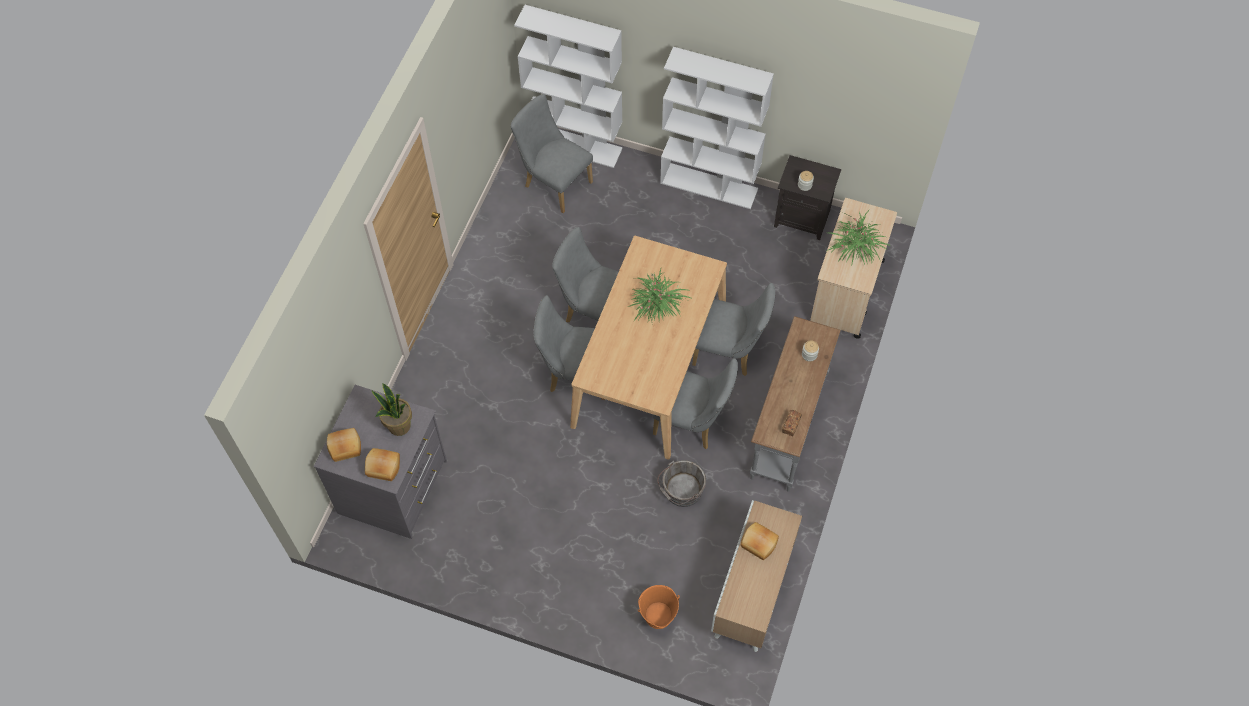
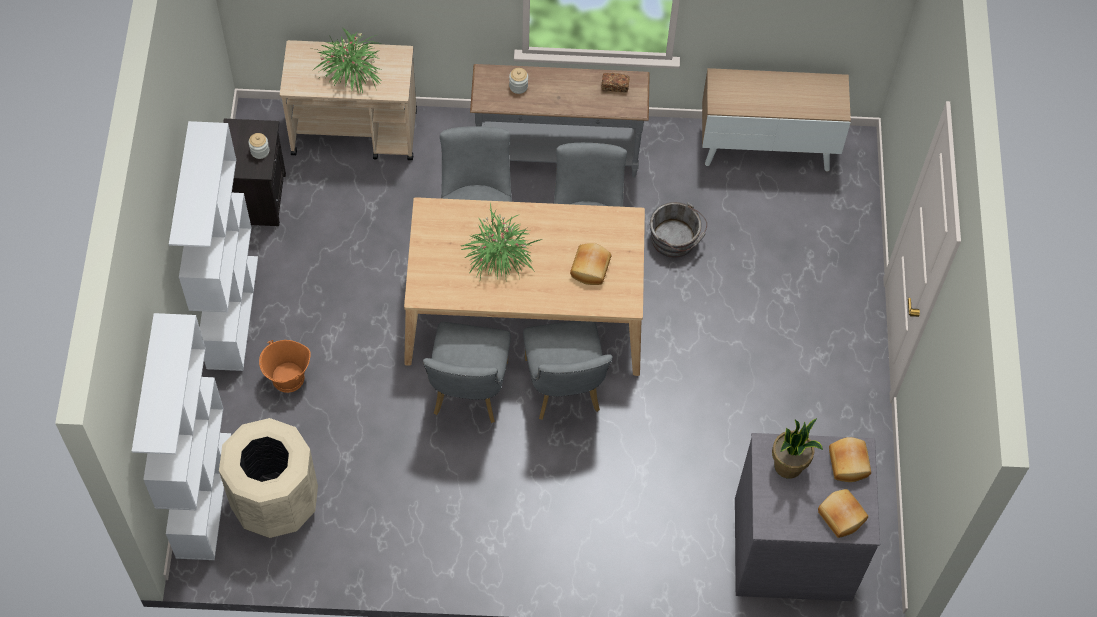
camera: 110 degrees left, 0 degrees up
(554, 182) = (275, 502): grey chair -> beige trash can
(658, 615) = (828, 227): orange bucket -> orange bucket (288, 378)
(758, 544) = (756, 99): bread -> bread (591, 269)

